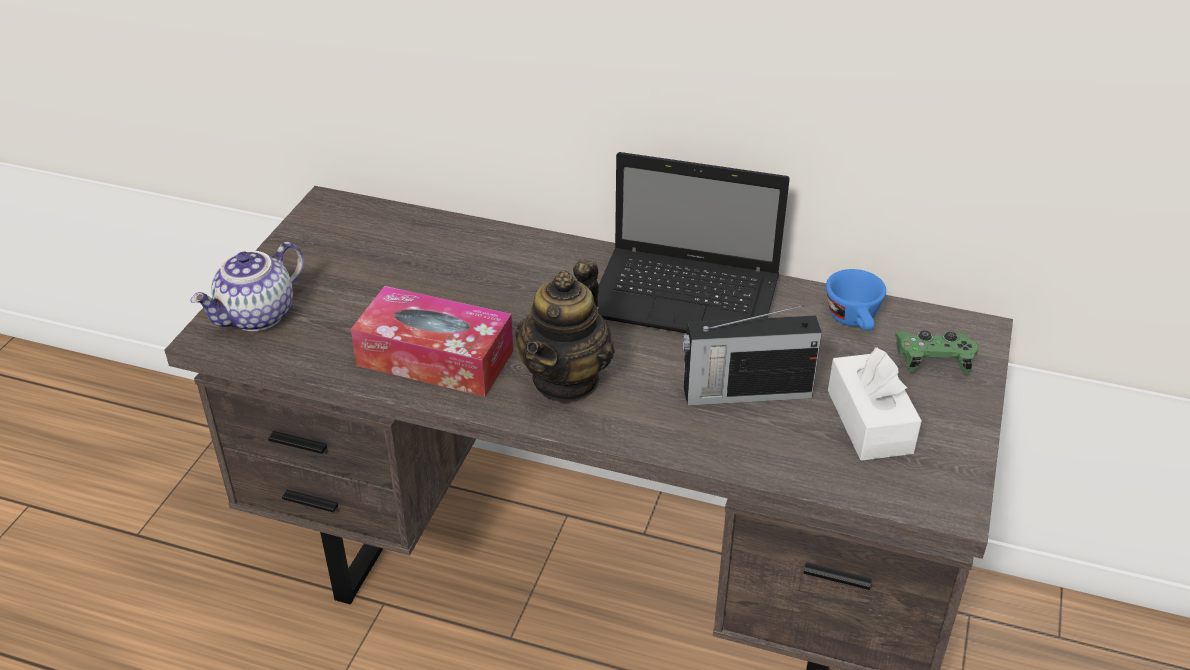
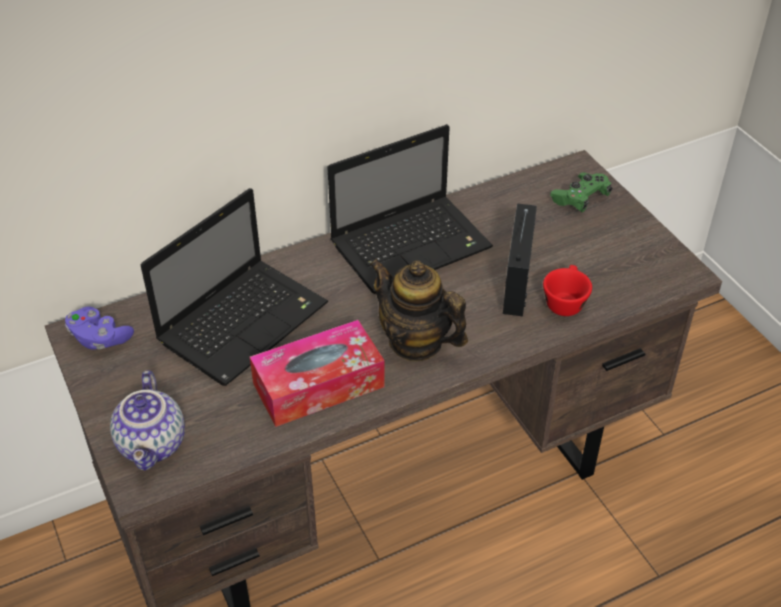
camera: 45 degrees left, 5 degrees up
(335, 217) = (99, 338): none -> purple game controller
(454, 271) = (245, 321): none -> laptop
(567, 380) = (416, 342): teapot -> teapot turned 150 degrees clockwise
(744, 392) = (517, 281): radio -> radio turned 150 degrees clockwise
(766, 441) = (564, 301): none -> red cup
(855, 321) = (515, 200): blue cup -> none
(869, 421) = (596, 254): white tissue box -> none

